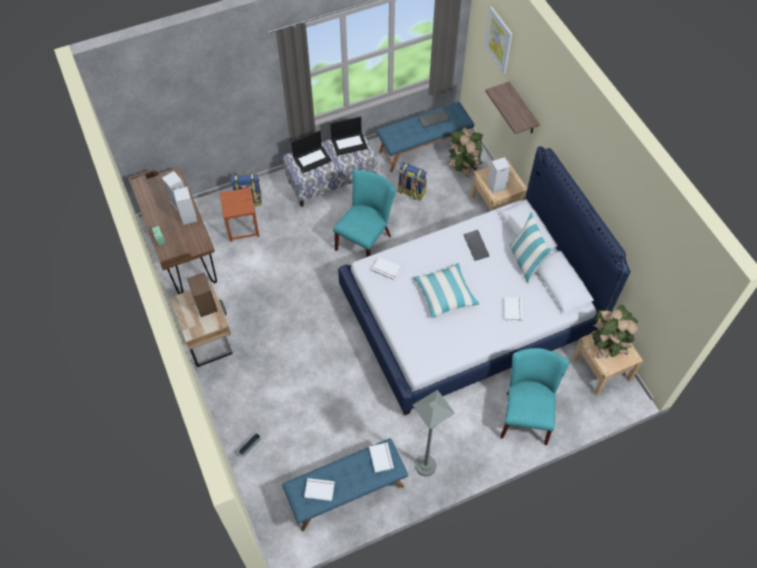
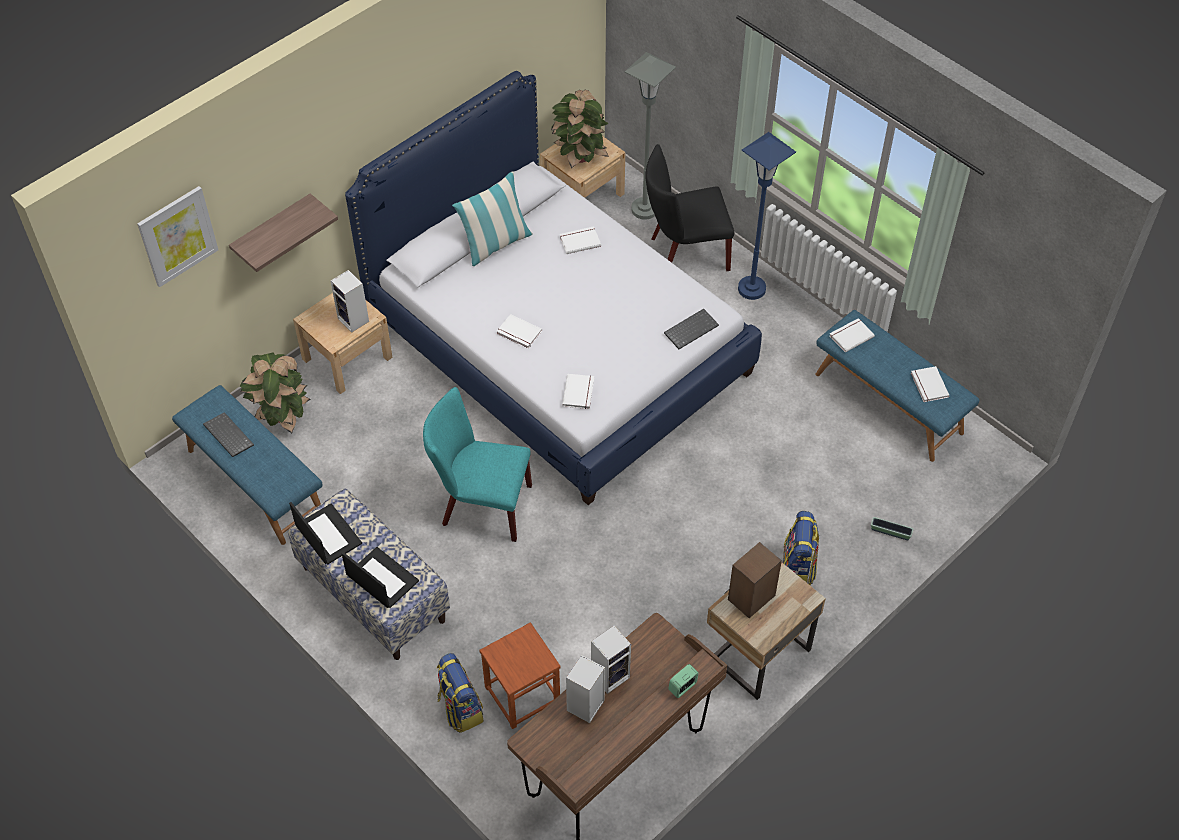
camera: 110 degrees left, 5 degrees down
(411, 192) = (359, 473): backpack -> backpack (798, 568)
(425, 466) = (808, 333): grey floor lamp -> grey floor lamp (644, 209)
(445, 253) = (518, 333): none -> white book
(445, 294) = (589, 316): pillow -> none
(476, 246) = (490, 301): keyboard -> keyboard (691, 329)
(478, 445) = (752, 289): none -> blue floor lamp
(525, 414) = (684, 254): turquoise chair -> black chair

